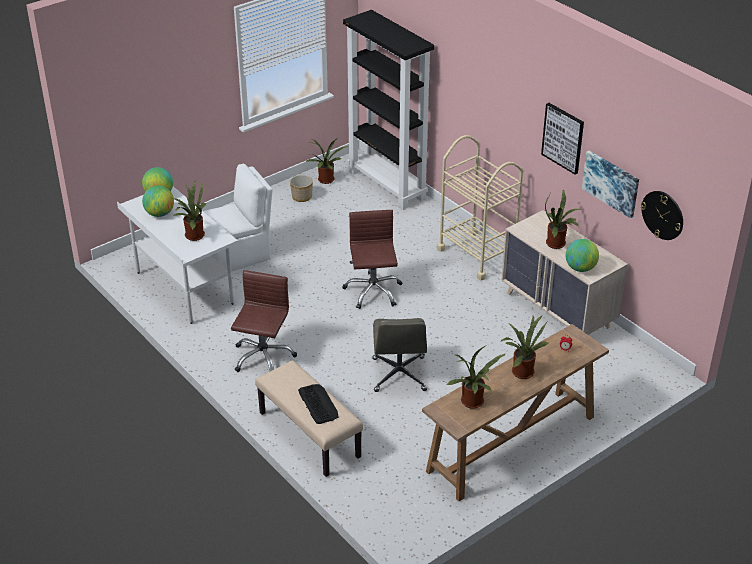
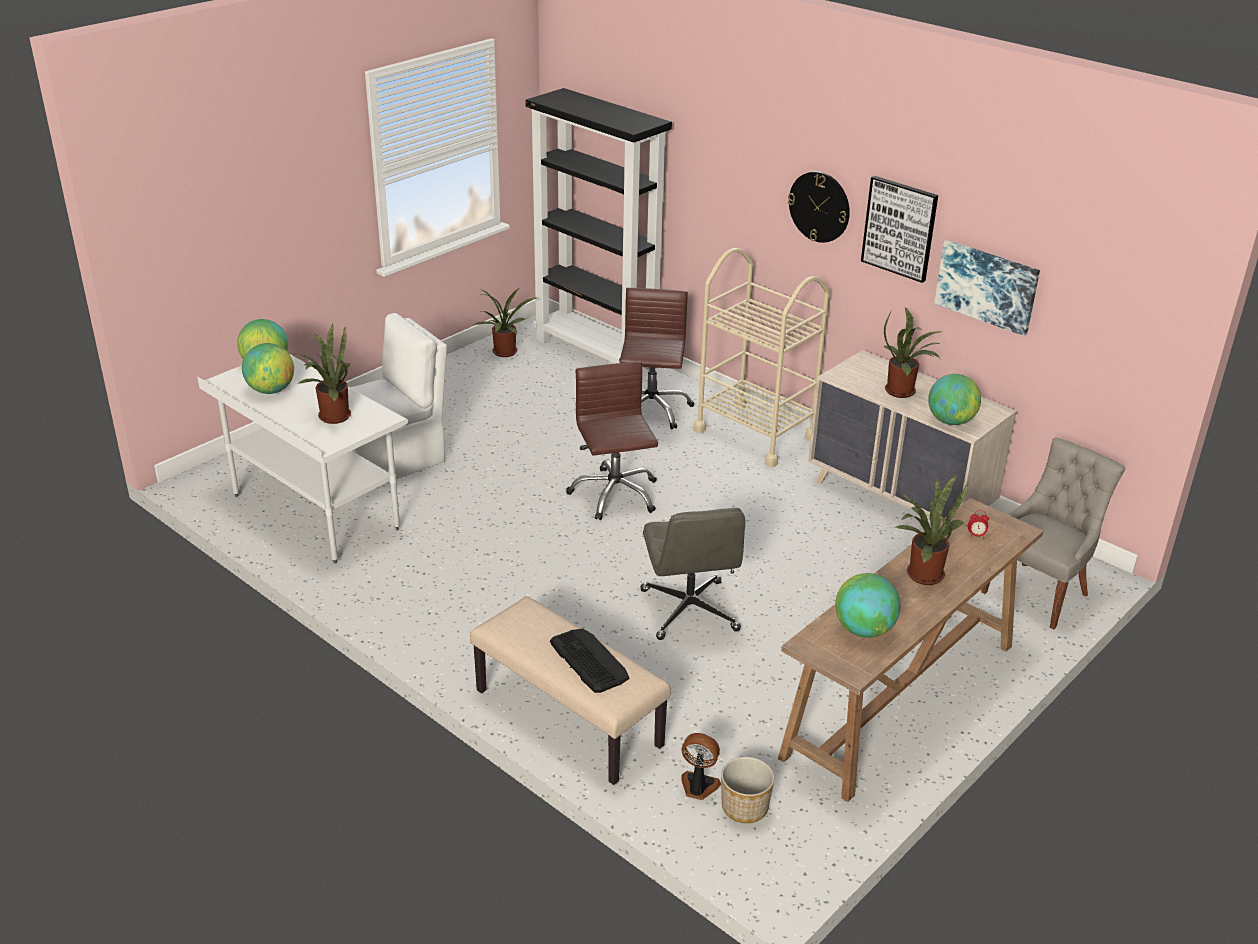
camera: 10 degrees left, 5 degrees down
(263, 357) = (463, 603): brown office chair -> brown office chair (650, 409)
(301, 197) = (473, 376): planter -> planter (744, 807)
(374, 483) = (698, 787): none -> fan
(473, 403) = (863, 630): potted plant -> globe
(625, 383) = (1038, 593): none -> grey chair
(662, 215) = (1083, 321): wall clock -> wall clock (819, 206)

